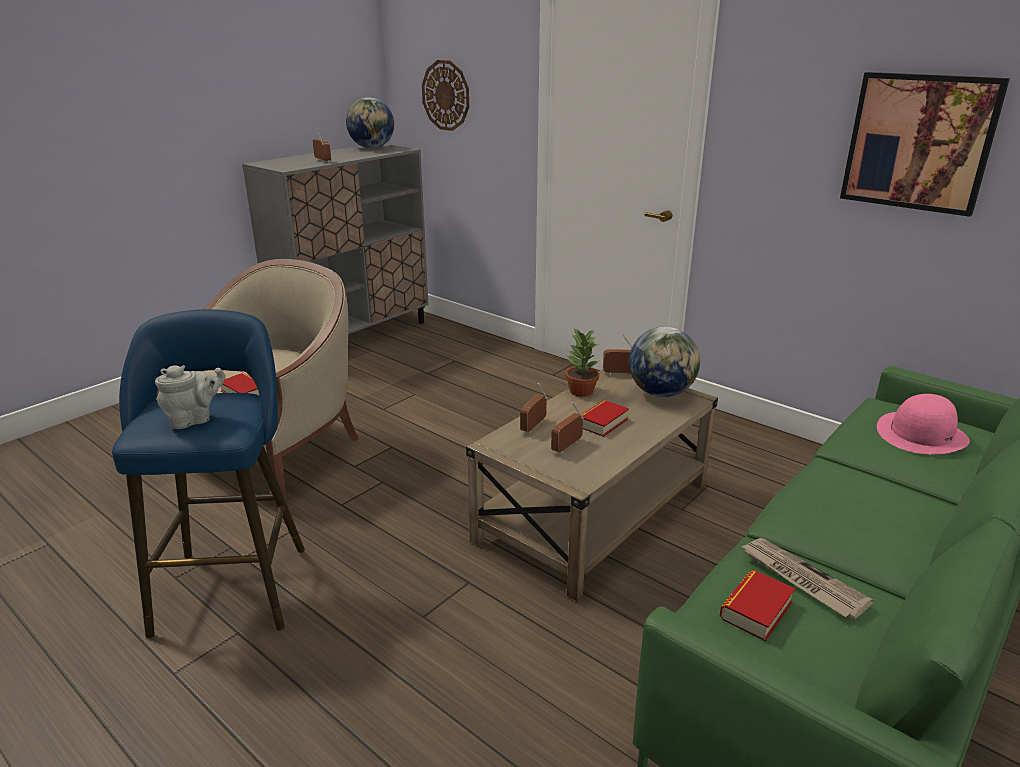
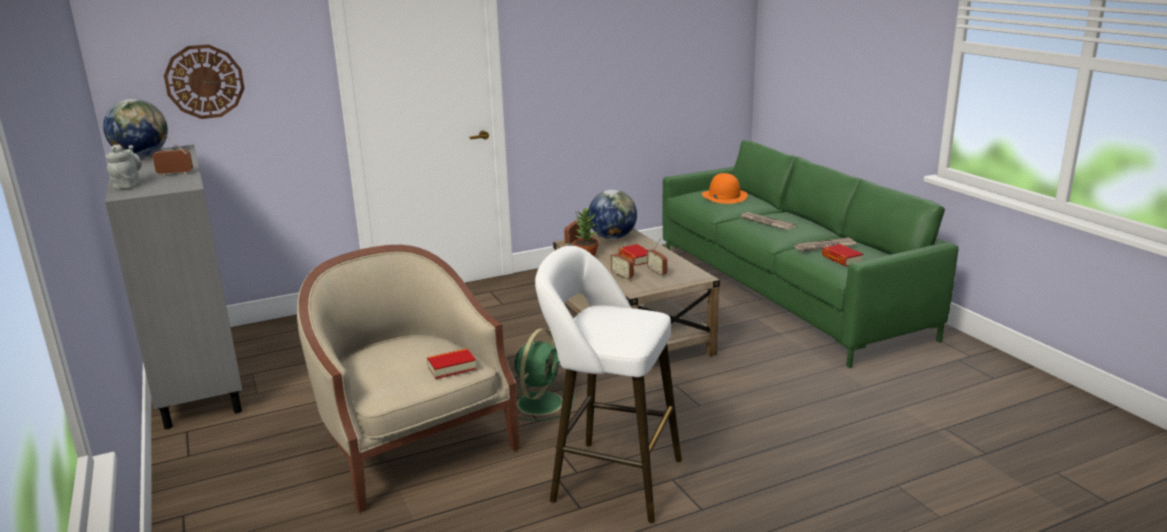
camera: 65 degrees left, 5 degrees down
(195, 420) = (627, 321): grey teapot -> grey teapot (128, 185)
(233, 583) = (609, 478): blue stool -> white stool
(381, 496) = (541, 402): none -> green fan
(852, 496) = (766, 223): none -> newspaper
(919, 142) = (632, 46): picture -> none
(921, 434) = (724, 196): pink hat -> orange hat

